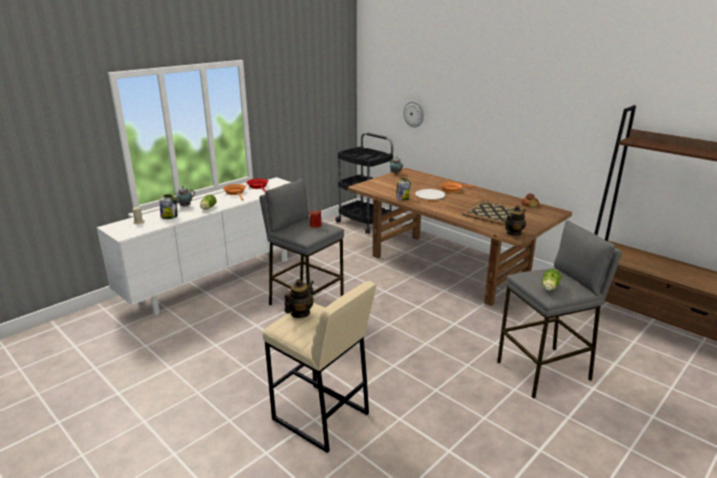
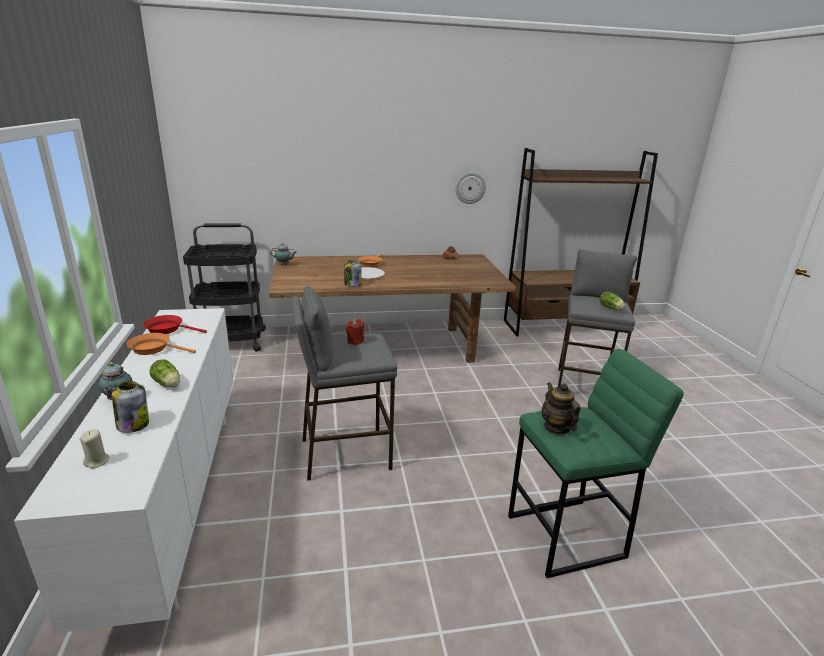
camera: 55 degrees left, 0 degrees up
(322, 417) = (568, 535): beige stool -> green stool
(414, 113) = (275, 188): wall clock -> wall clock (470, 188)
(493, 213) = (446, 272): tray -> none
(513, 233) = (496, 282): teapot -> none

